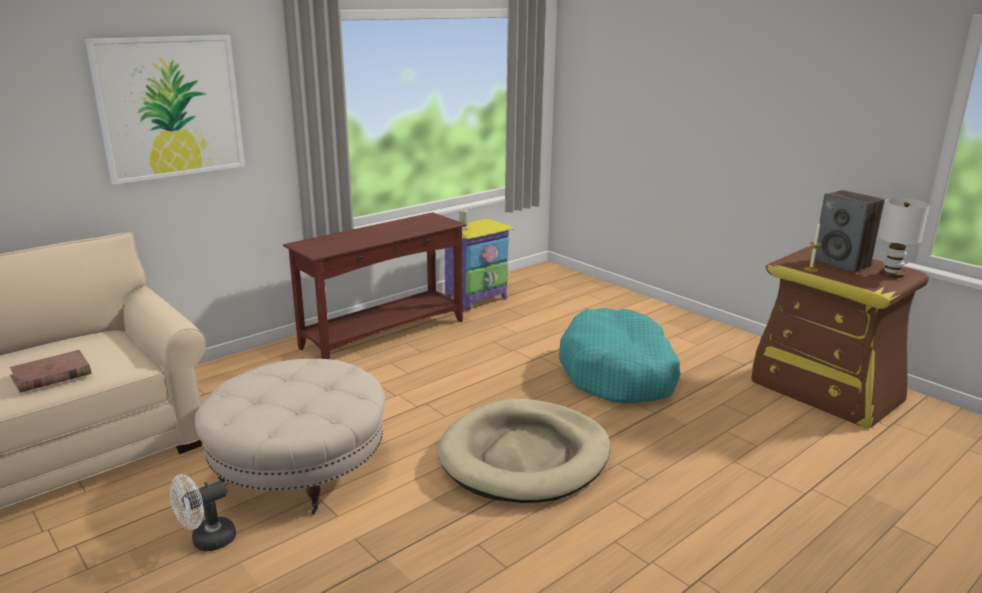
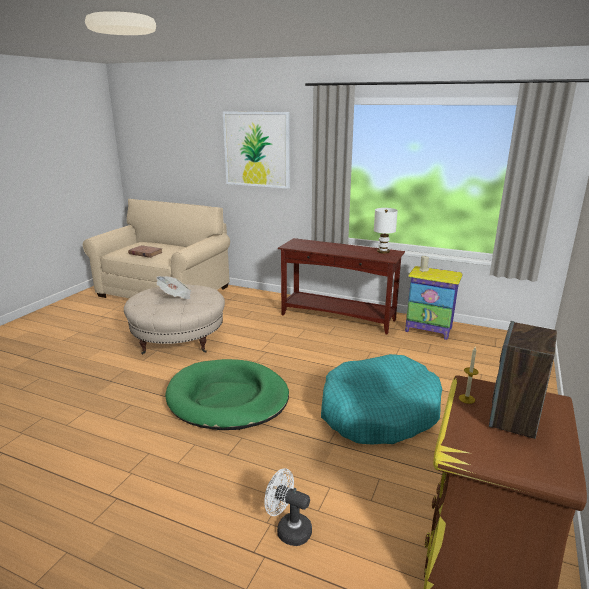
camera: 65 degrees right, 0 degrees up
(207, 541) = (114, 338): white fan -> white fan (288, 529)
(292, 390) = (175, 296): none -> newspaper
(525, 456) = (228, 398): beige dog bed -> green dog bed
(890, 274) = (525, 456): white table lamp -> white table lamp (383, 251)

